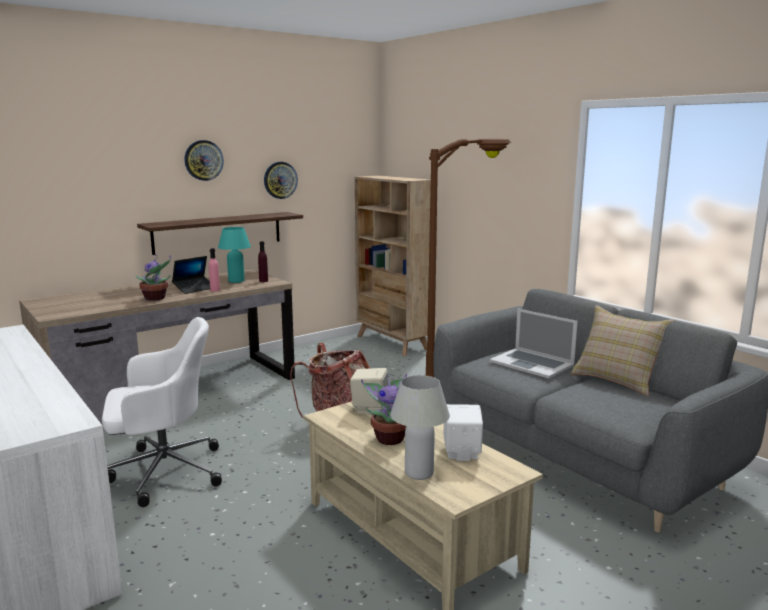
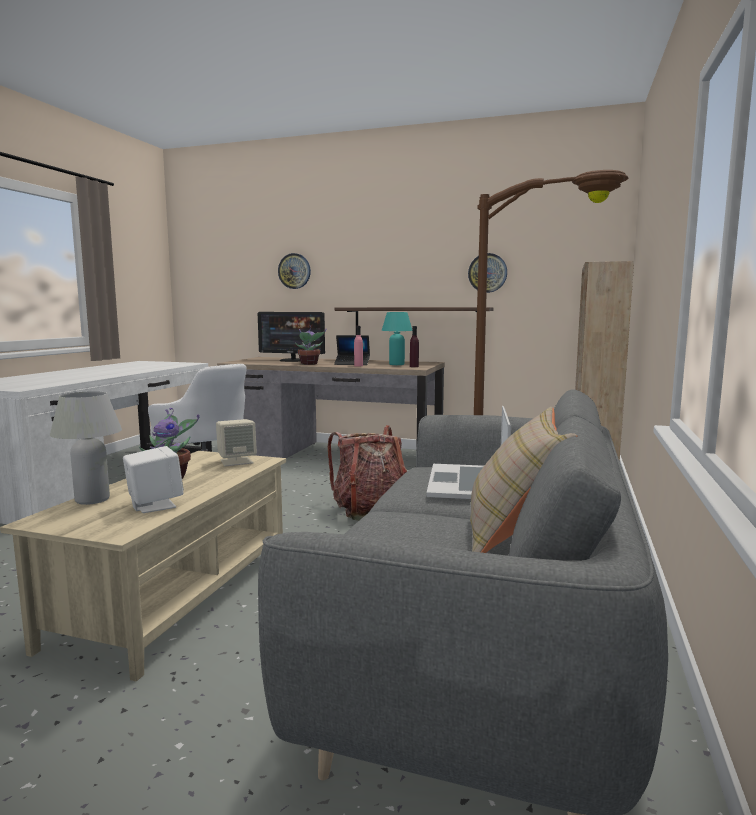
camera: 55 degrees right, 5 degrees down
(104, 297) = (293, 360): none -> monitor
(203, 160) = (407, 252): wall clock -> wall clock (294, 271)

